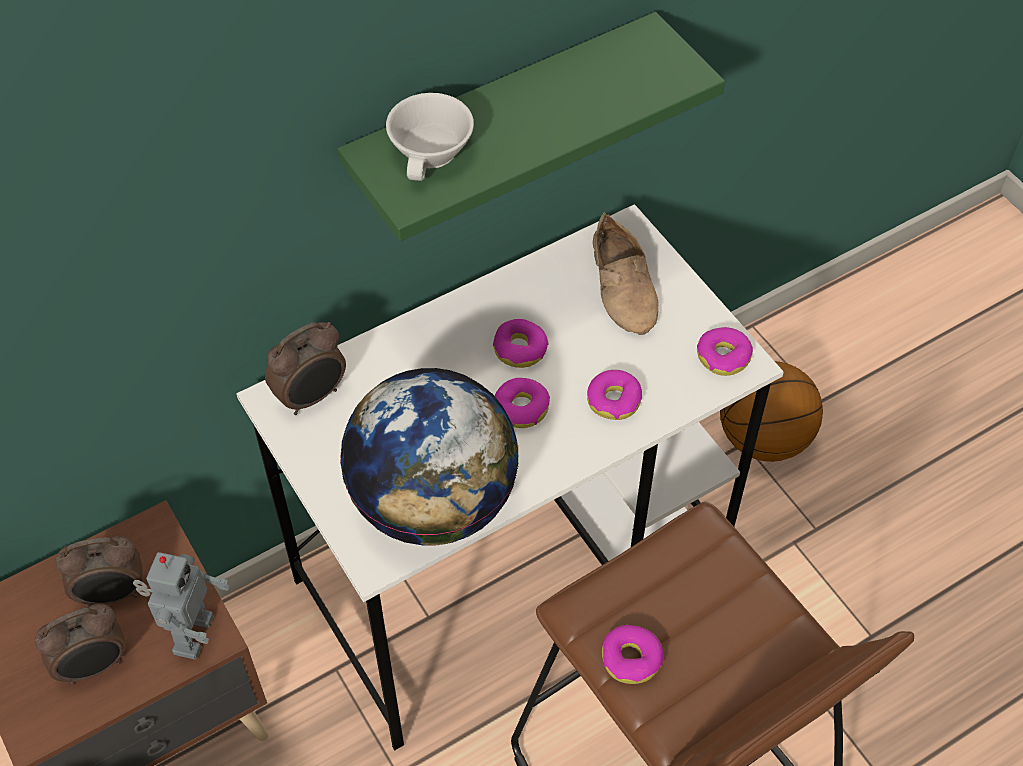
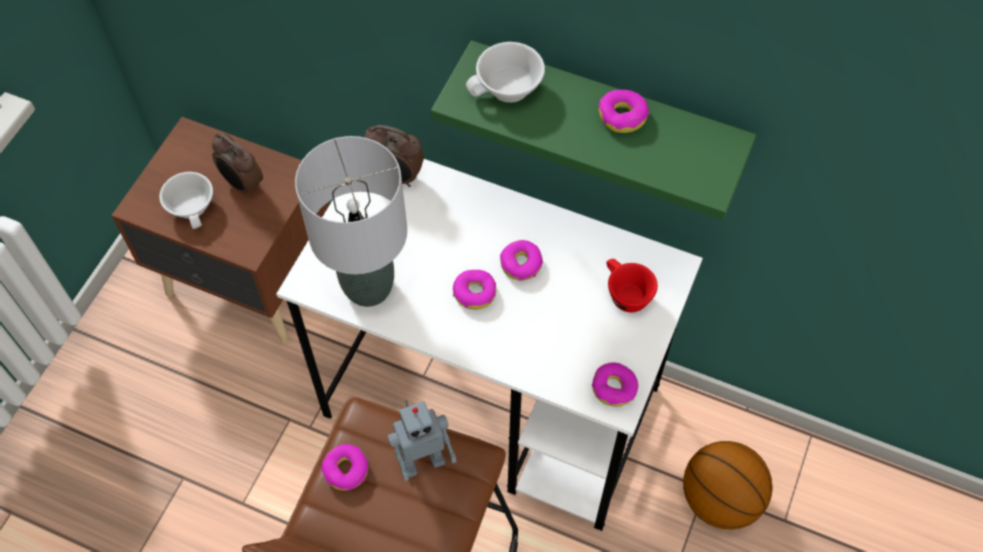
camera: 55 degrees right, 5 degrees up
(94, 666) = (193, 207): alarm clock -> white cup
(190, 634) = (244, 238): toy robot -> toy robot (421, 460)
(433, 502) = (368, 288): globe -> grey table lamp
(614, 400) = (523, 342): donut -> donut (622, 116)
(625, 286) = (624, 293): beige shoe -> red cup

